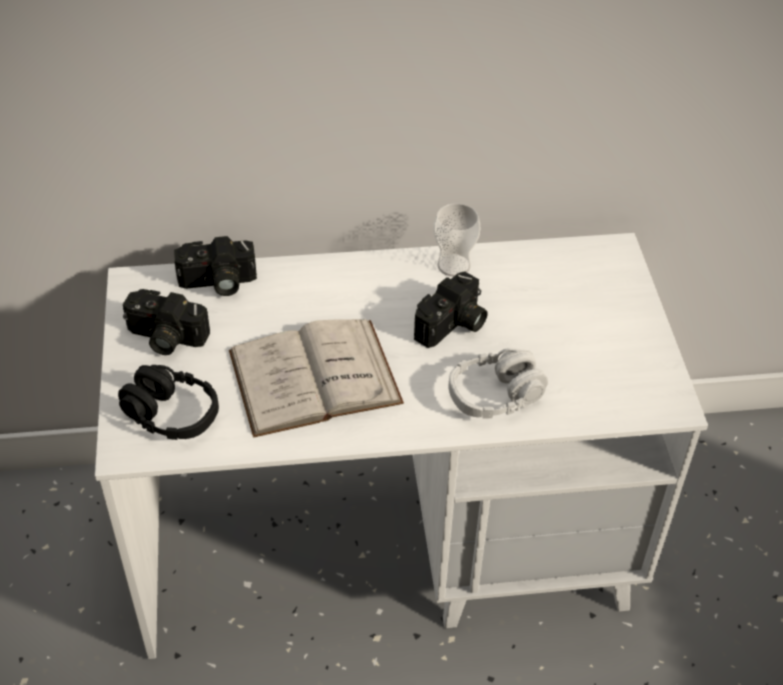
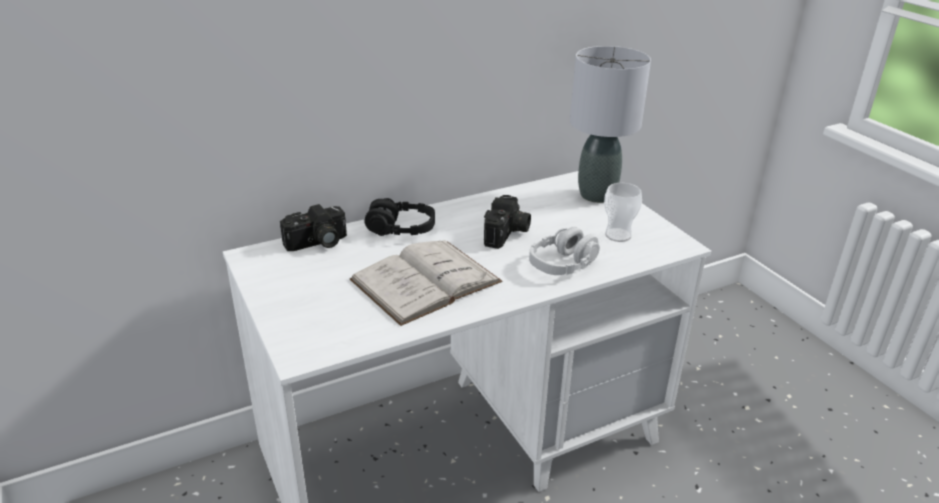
camera: 20 degrees left, 15 degrees down
(164, 338) = (293, 282): camera -> none
(171, 414) = (325, 326): black headphones -> black headphones (401, 229)
(453, 265) = (485, 203): cup -> cup (618, 235)
(610, 286) = (596, 195): none -> grey table lamp

